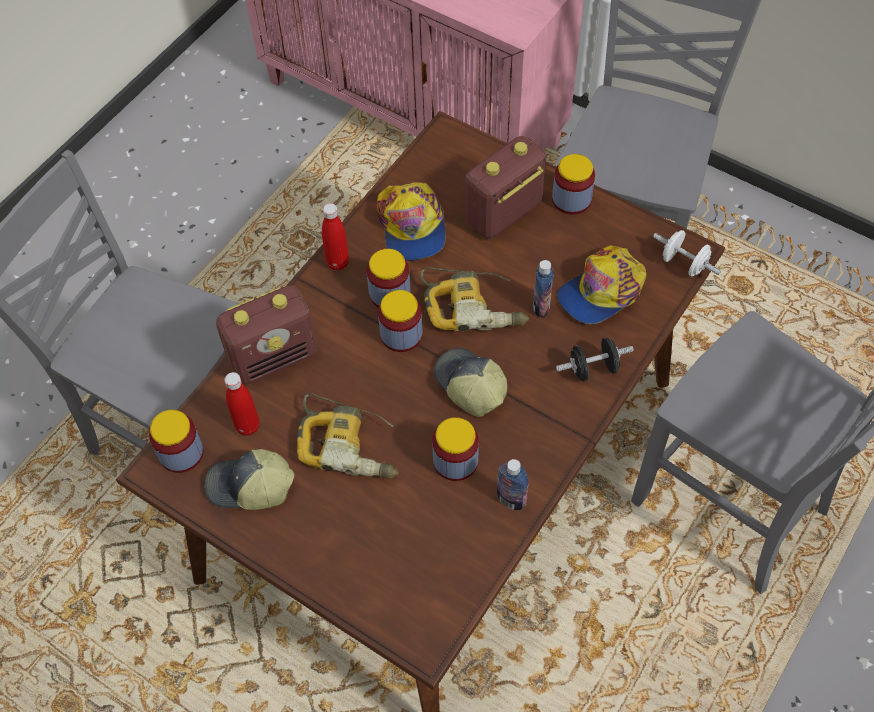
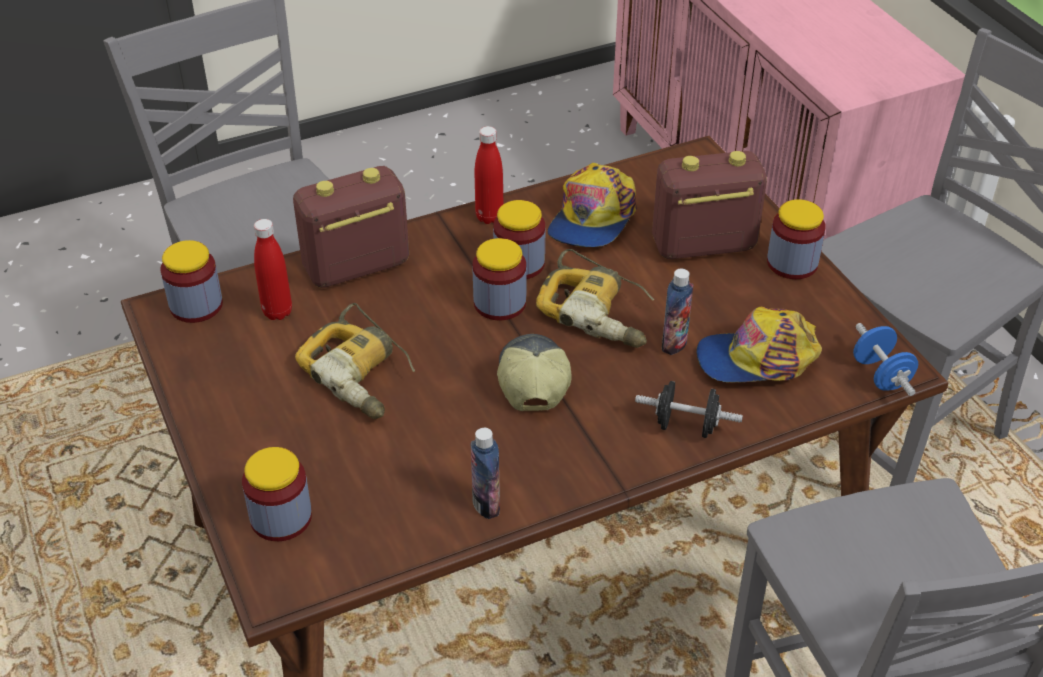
camera: 30 degrees right, 15 degrees down
(250, 487) = (232, 363): cap -> none
(274, 357) = (355, 267): radio -> radio turned 150 degrees clockwise
(455, 461) = (457, 439): jar -> jar (281, 518)
(684, 263) = (881, 375): white dumbbell -> blue dumbbell

